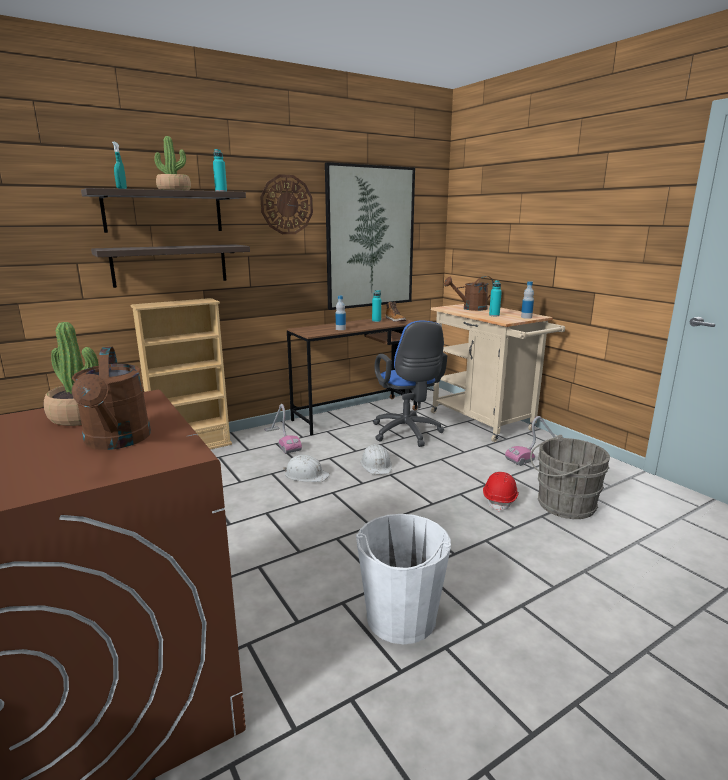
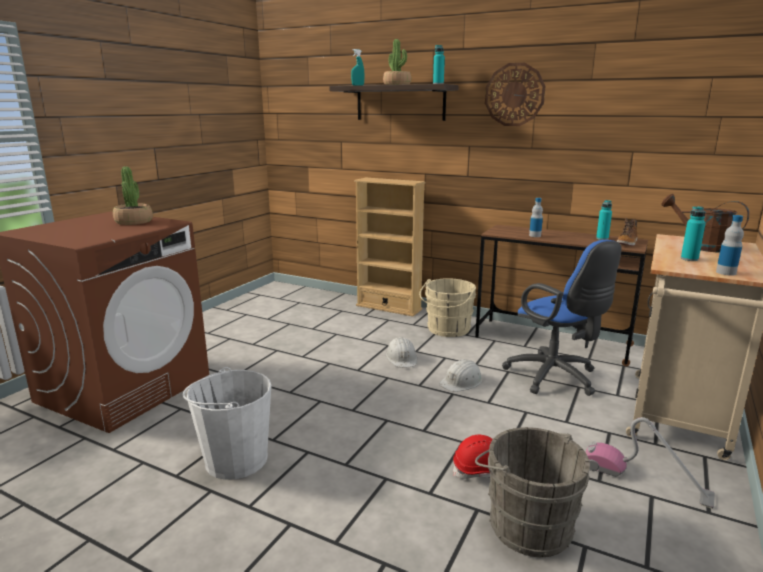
camera: 60 degrees right, 0 degrees up
(117, 441) = (96, 232): brown watering can -> none
(170, 265) = (400, 148): shelf -> none
(282, 440) = (447, 330): vacuum cleaner -> beige bucket
(370, 238) = (624, 134): picture -> none
(407, 434) = (555, 378): blue office chair -> blue office chair turned 75 degrees counterclockwise

